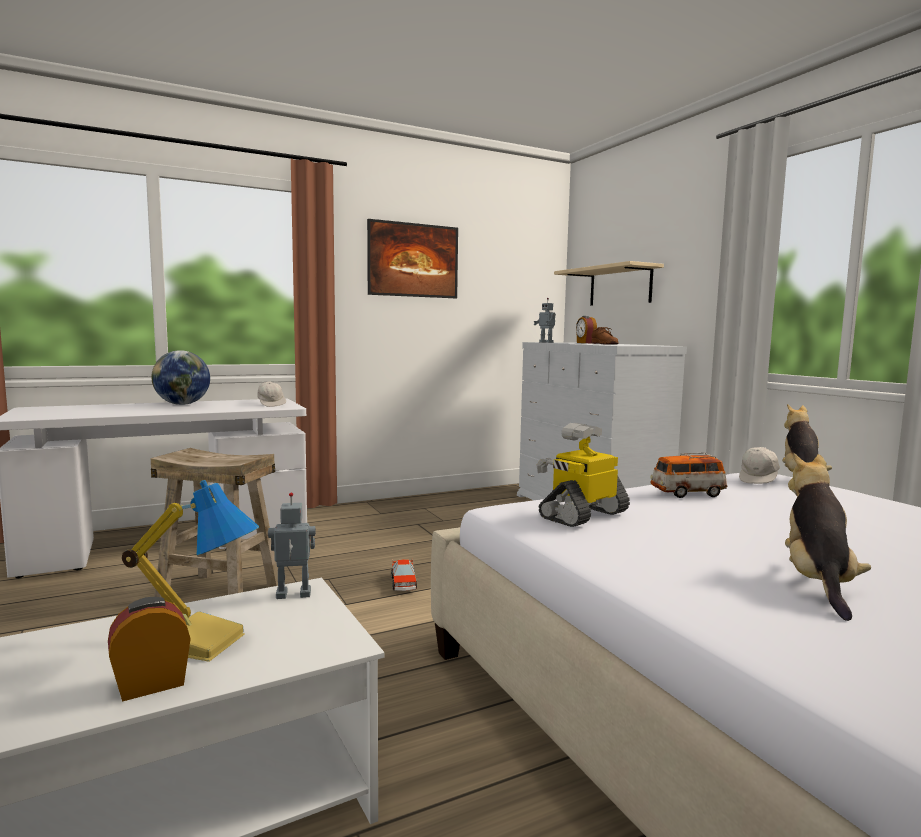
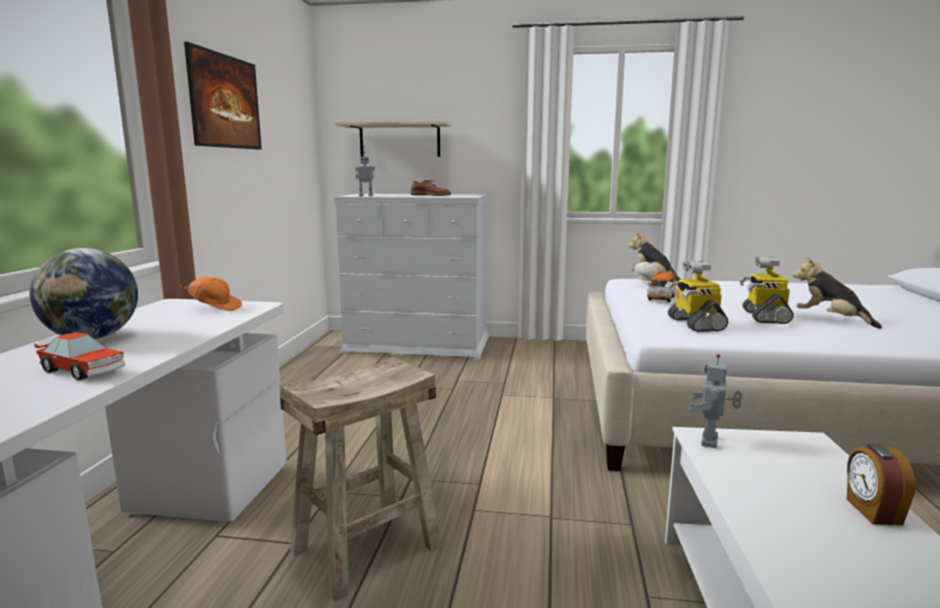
camera: 55 degrees left, 5 degrees up
(204, 641) = (796, 484): table lamp -> none
(271, 404) = (215, 308): white cap -> orange cap
(403, 583) = (467, 449): toy car -> toy car (83, 371)
(585, 343) = (393, 194): alarm clock -> none
(721, 543) = (764, 316): none -> toy robot

